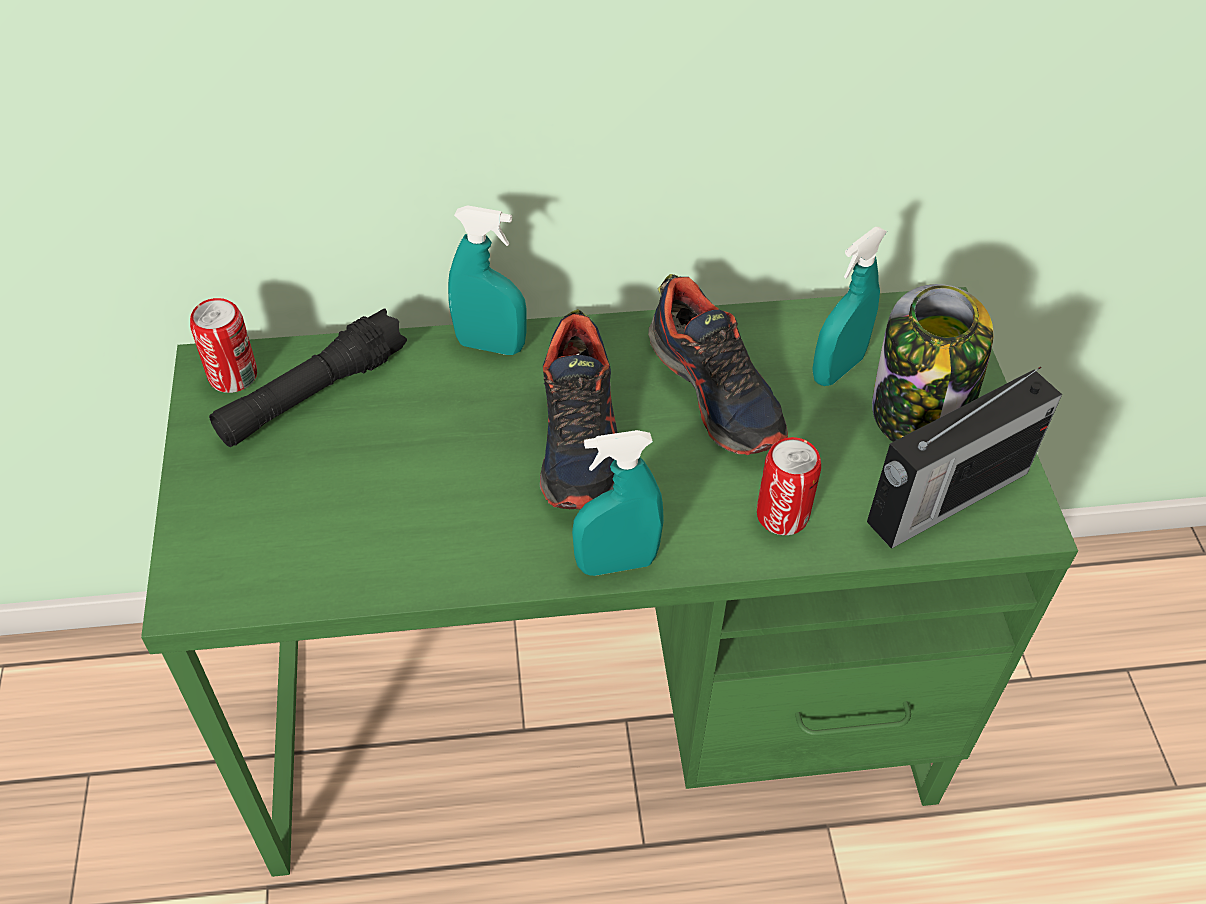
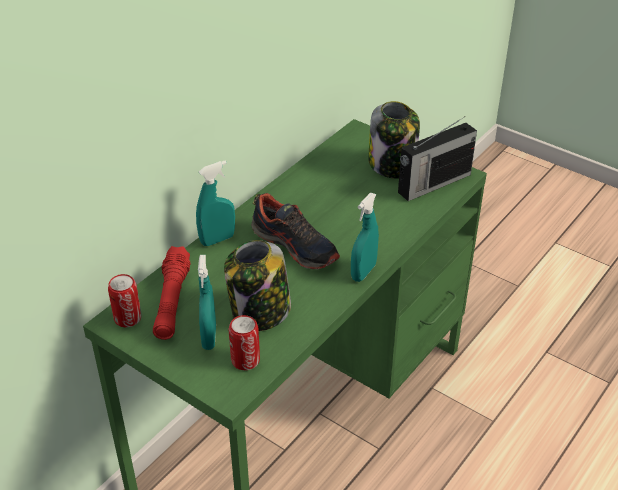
camera: 45 degrees left, 10 degrees down
(312, 394) = (172, 301): black flashlight -> red flashlight
(389, 506) = (260, 313): none -> jar
(716, 390) = (320, 200): shoe -> none
(782, 515) = (393, 222): can -> can (245, 360)
(837, 369) = (349, 168): turquoise spray bottle -> turquoise spray bottle (209, 337)
(944, 498) = (433, 184): radio -> radio turned 45 degrees clockwise

